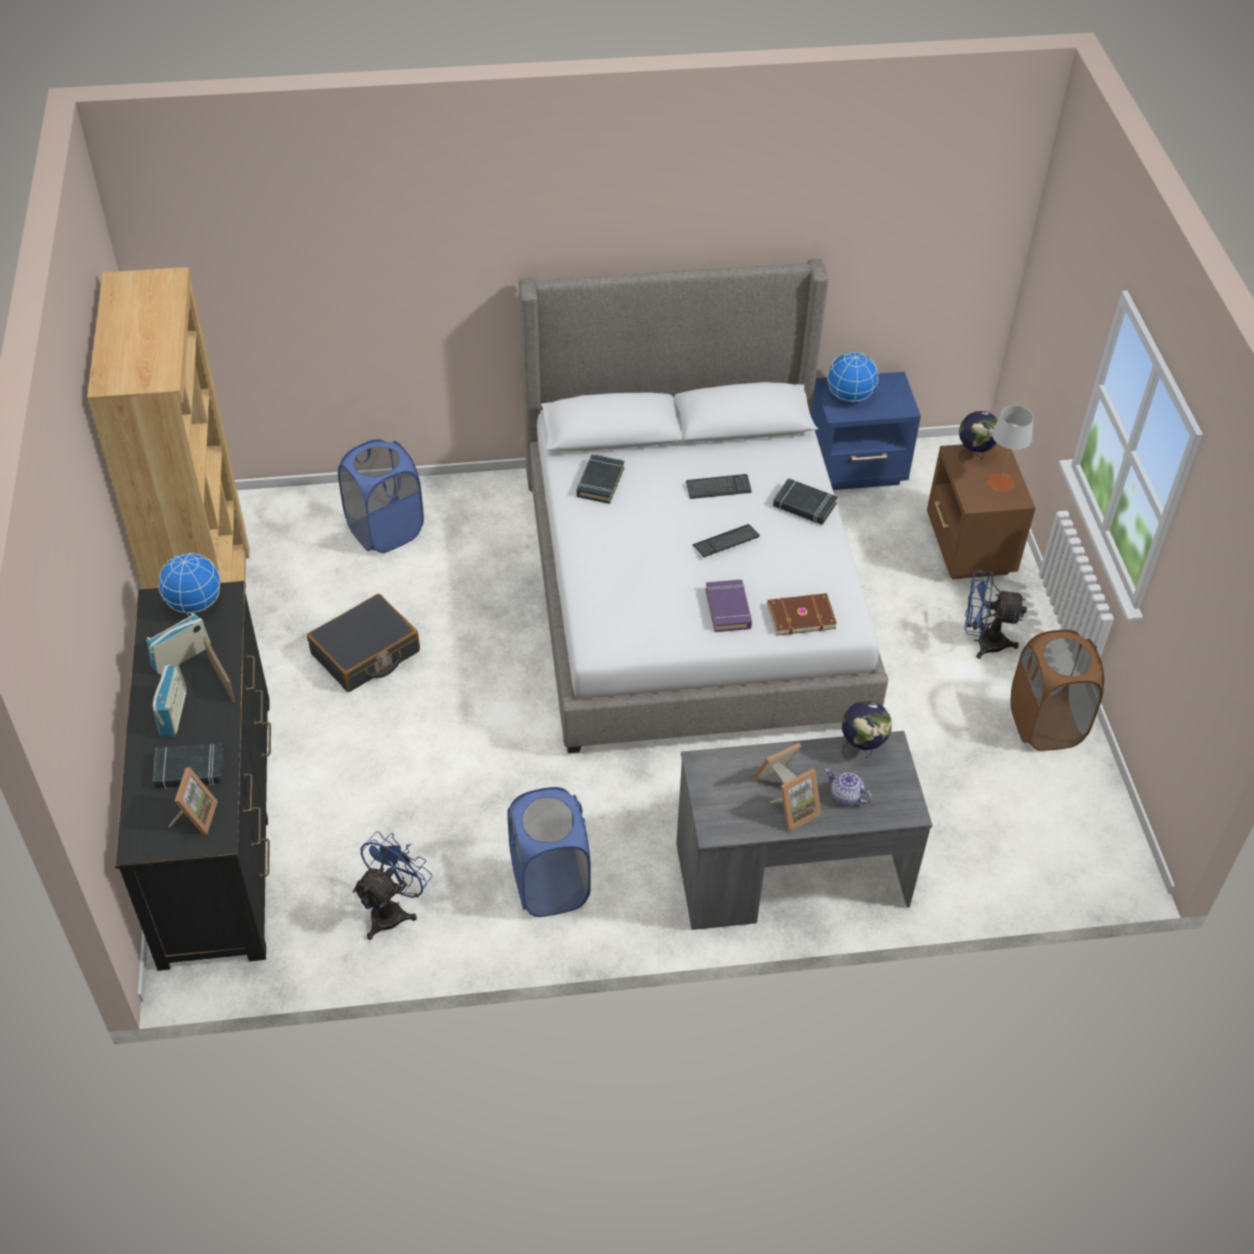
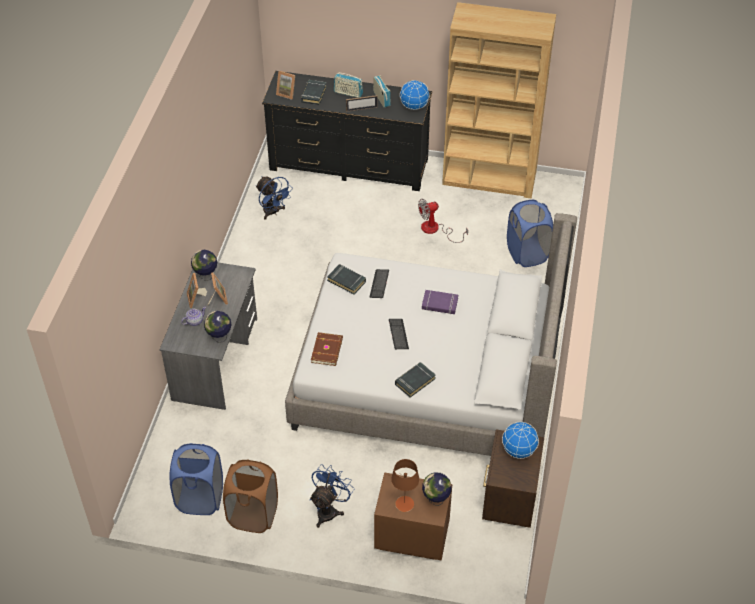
camera: 110 degrees right, 0 degrees up
(365, 653) = (435, 230): black suitcase -> fan
(550, 884) = (258, 267): blue laundry basket -> blue laundry basket (200, 498)
(600, 482) = (470, 293): black book -> black book (347, 281)
(718, 488) = (445, 345): keyboard -> keyboard (379, 284)
(728, 609) = (347, 321): purple book -> purple book (439, 304)
(734, 817) = (206, 276): none -> globe
(857, 469) = (508, 500): blue nightstand -> brown nightstand
(1000, 482) = (404, 504): grey table lamp -> brown table lamp

